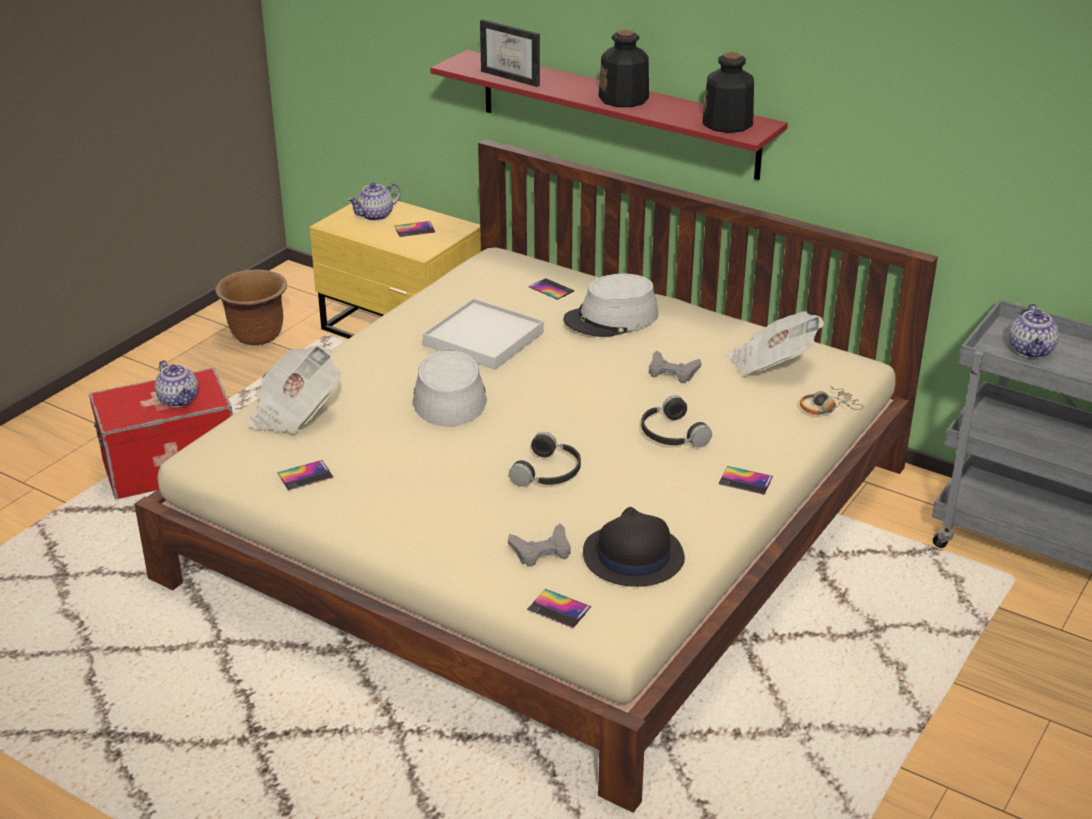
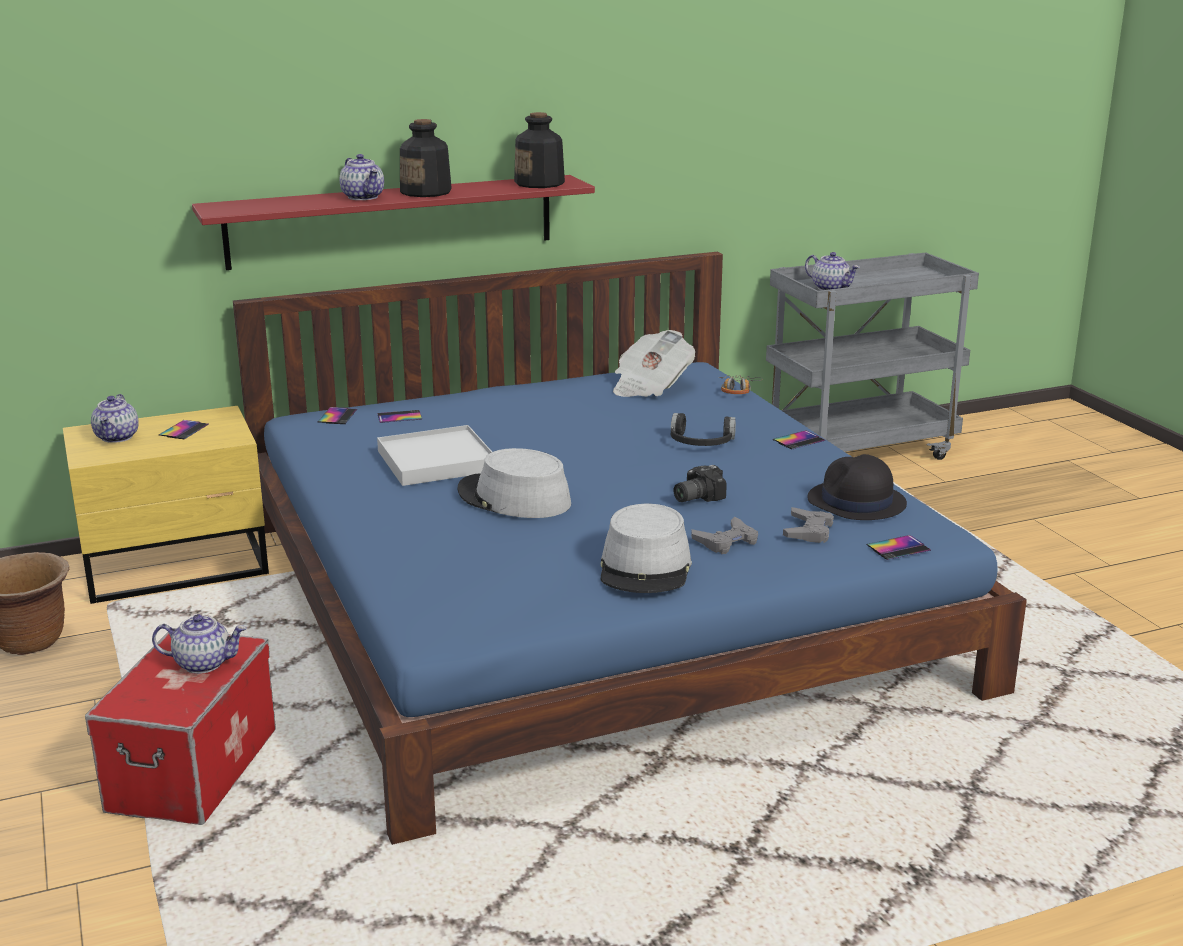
camera: 55 degrees left, 10 degrees down
(294, 412) = (428, 569): newspaper -> none
(305, 475) = (553, 593): phone -> phone (337, 416)
(515, 77) = (298, 204): picture frame -> none
(546, 520) = (590, 602): beige bed -> blue bed
(549, 473) = (695, 497): black headphones -> camera
(571, 87) = (363, 197): none -> teapot
(611, 319) = (491, 411): grey hat -> grey hat (646, 568)
(672, 372) = (609, 417): grey game controller -> grey game controller (726, 541)

